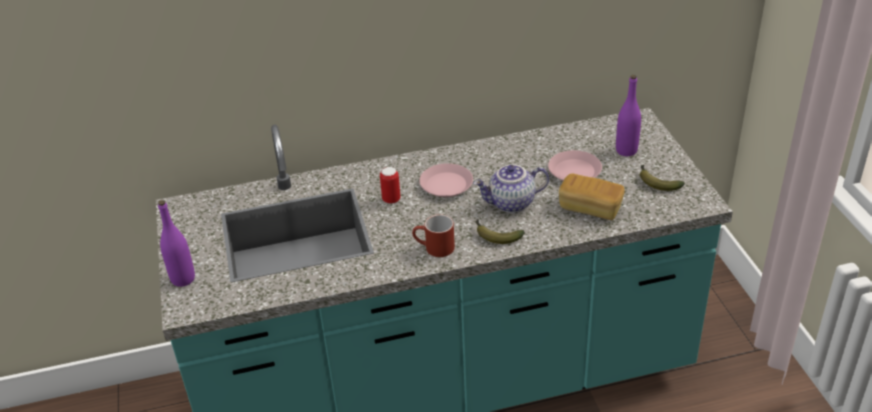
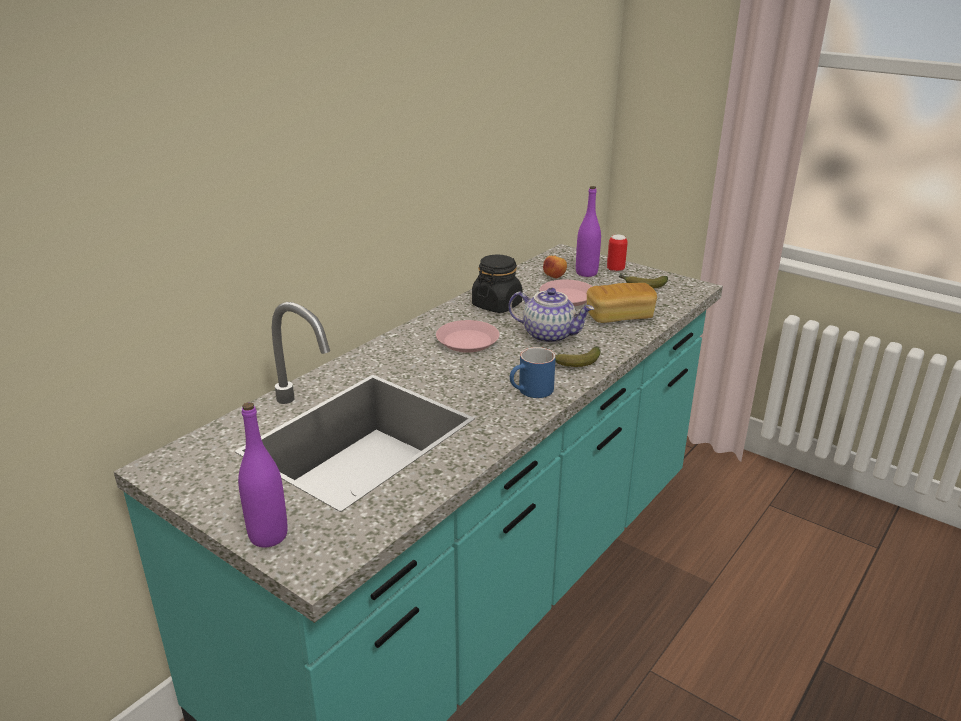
camera: 40 degrees left, 10 degrees down
(391, 199) = (428, 370): can -> can (615, 269)
(434, 248) = (531, 392): red mug -> blue mug
(509, 158) = (497, 305): none -> black jar
(511, 204) = (549, 335): teapot -> teapot turned 105 degrees counterclockwise
(592, 145) = (554, 277): none -> apple

